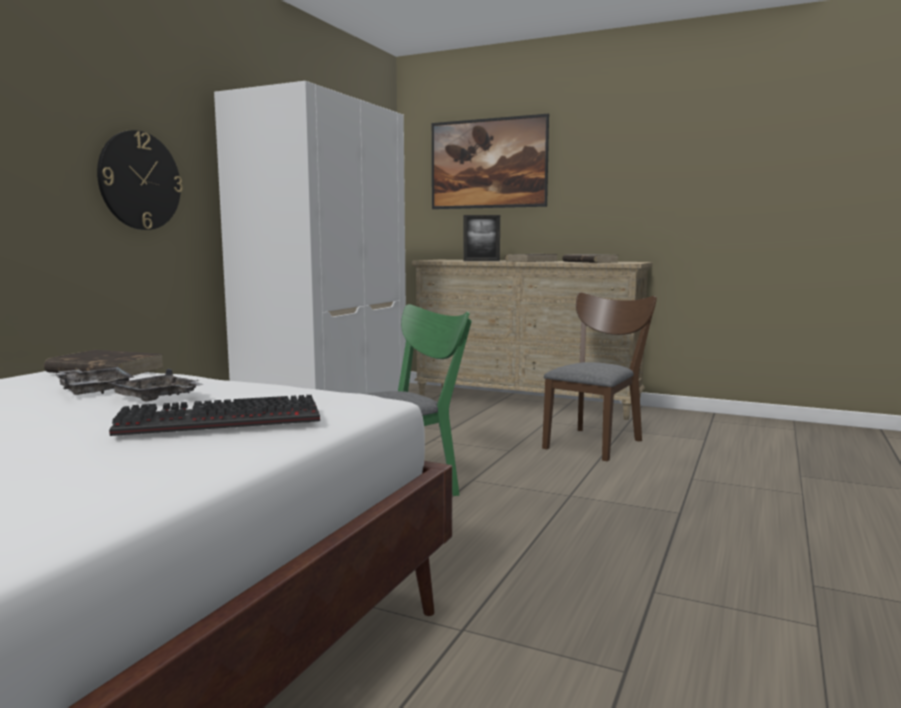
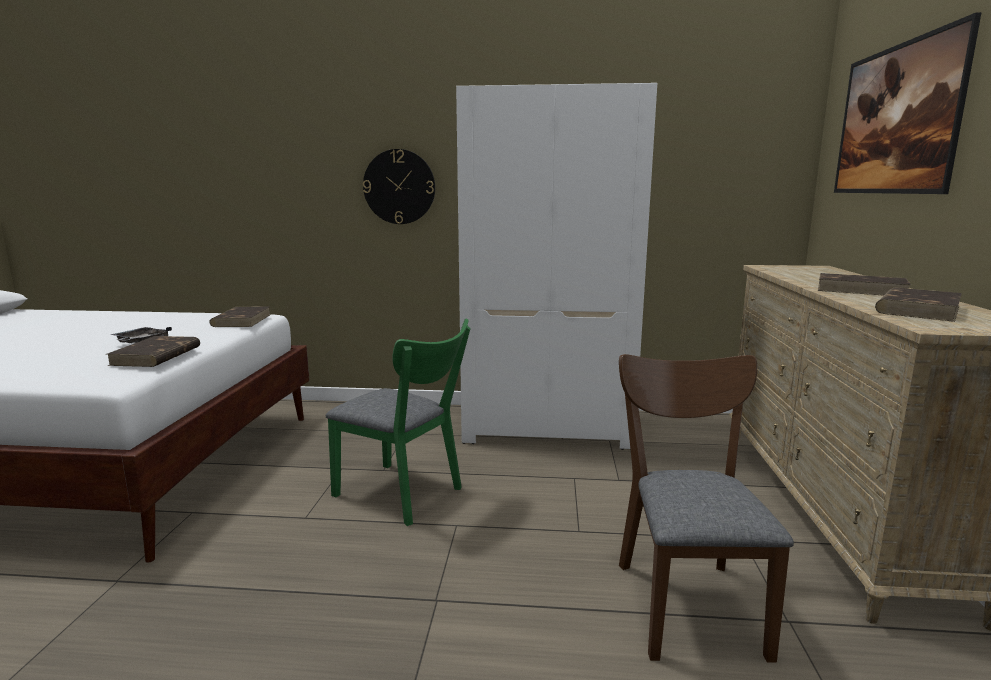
camera: 70 degrees right, 5 degrees up
(94, 390) = (177, 330): grey tray -> none
(216, 422) = (43, 361): keyboard -> none
(280, 387) = (156, 356): none -> brown book
(481, 261) = (800, 278): picture frame -> none
(596, 442) = (686, 598): brown chair -> brown chair turned 105 degrees counterclockwise

